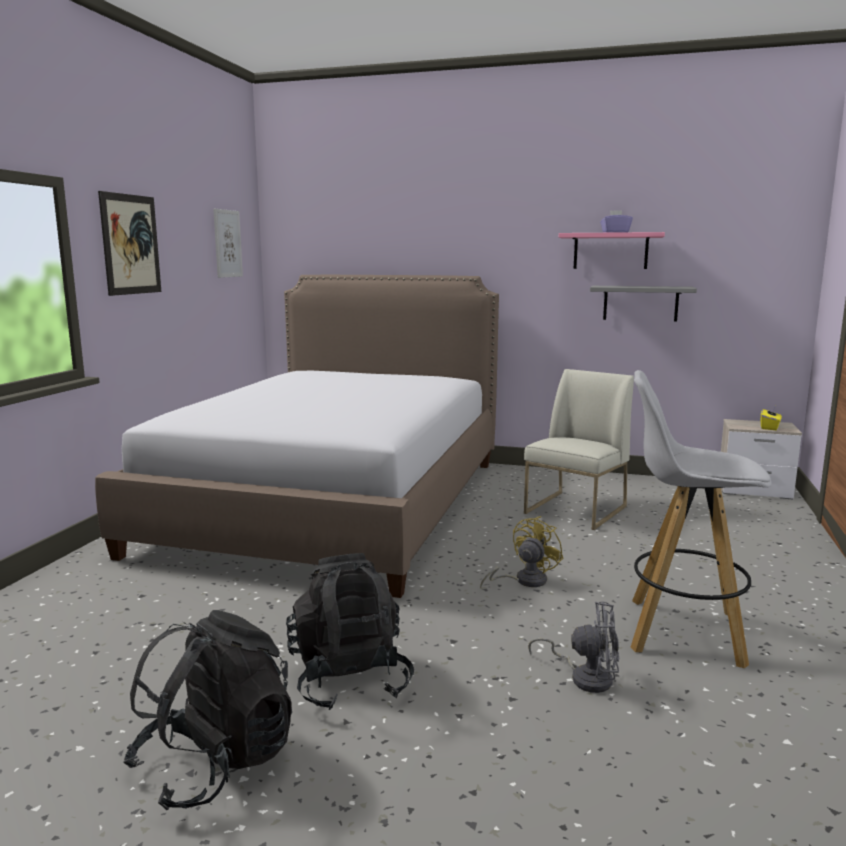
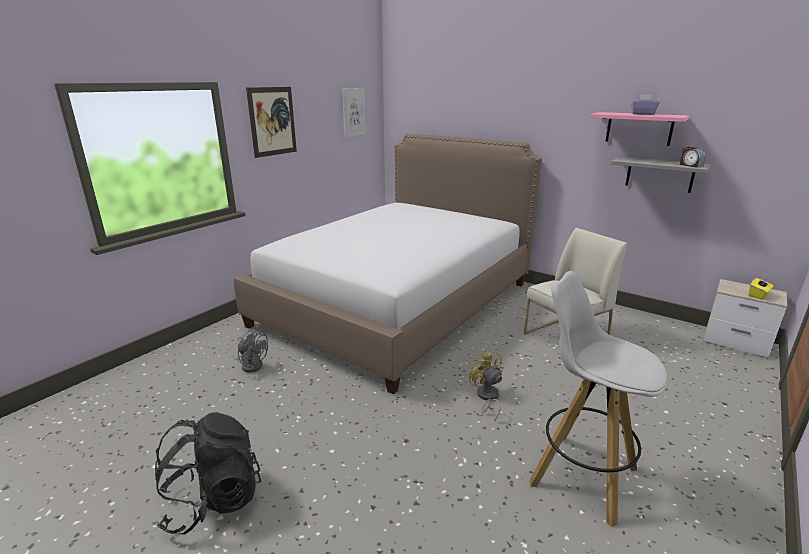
camera: 20 degrees right, 10 degrees up
(349, 679) = (323, 456): black backpack -> none
(524, 581) = (486, 397): yellow fan -> yellow fan turned 90 degrees counterclockwise
(585, 677) = (479, 498): grey fan -> grey fan (253, 364)
(676, 287) = (690, 165): none -> alarm clock

